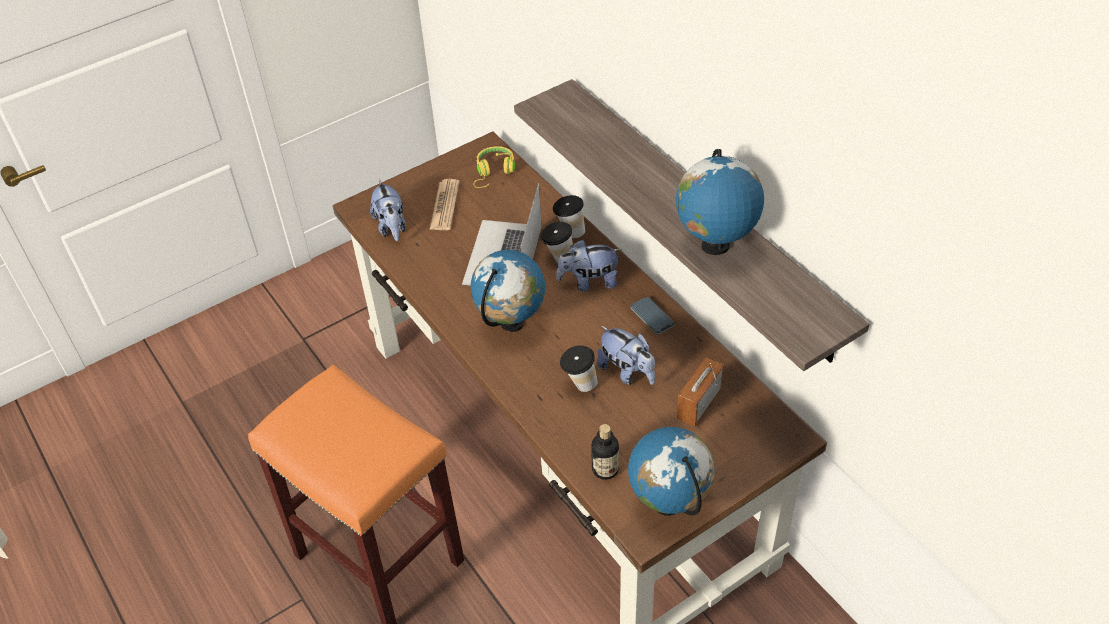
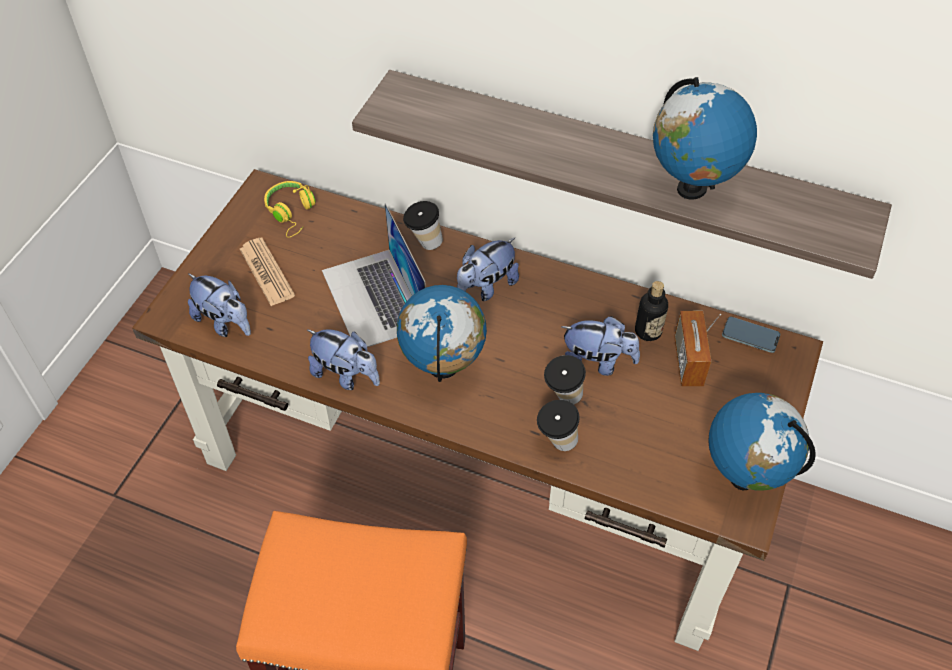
camera: 35 degrees left, 5 degrees up
(442, 297) = (346, 375): none -> plush toy
(558, 259) = (435, 277): cup -> cup (556, 443)
(605, 469) = (658, 474): bottle -> bottle (648, 331)
(652, 317) = (575, 295): phone -> phone (750, 336)

